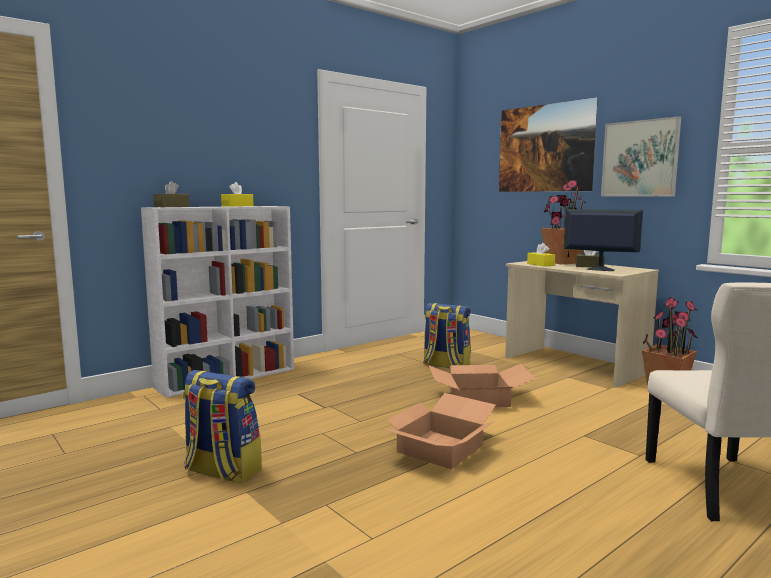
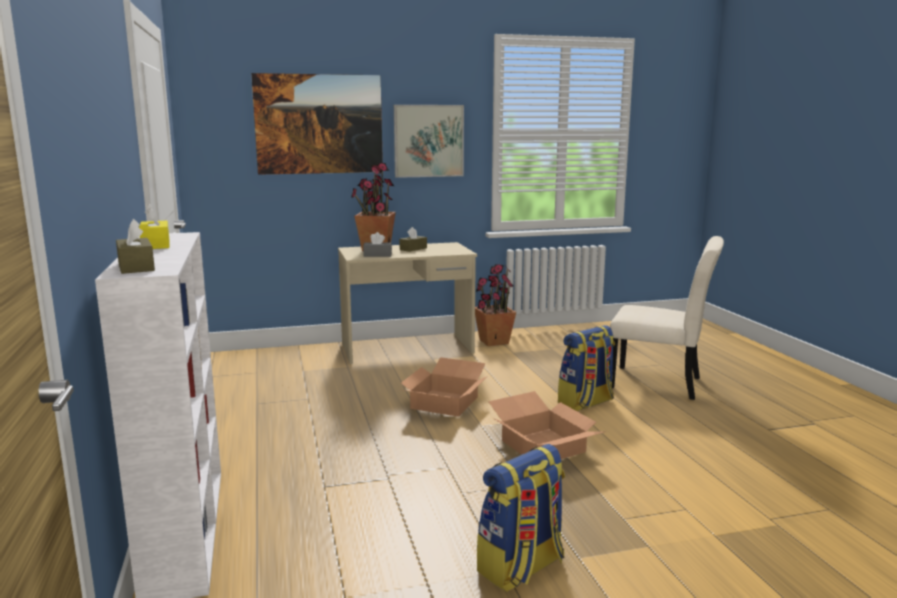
camera: 65 degrees left, 5 degrees up
(445, 365) = (334, 392): backpack -> backpack (586, 403)
(540, 264) = (377, 255): yellow tissue box -> grey tissue box
(599, 269) = (435, 250): monitor -> none

